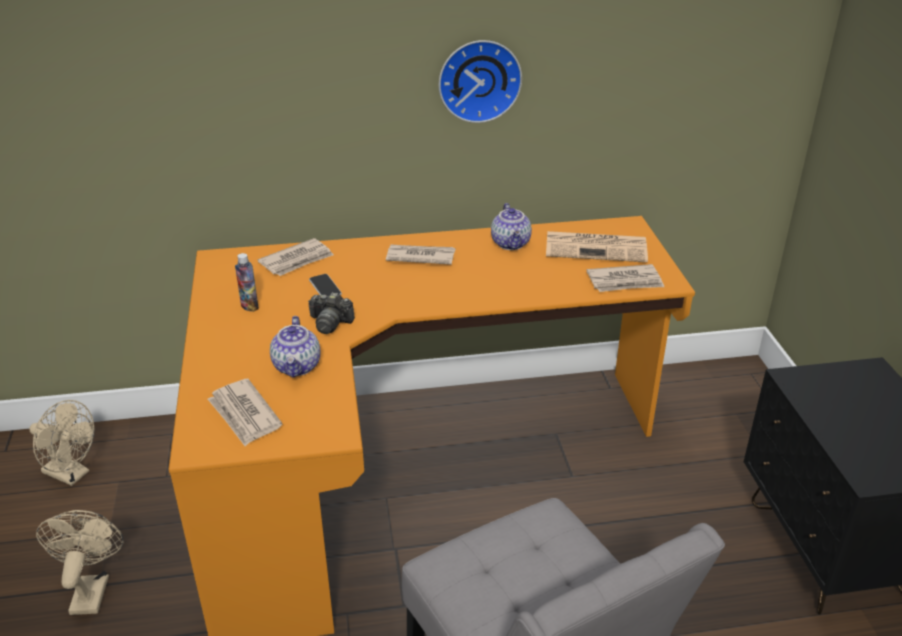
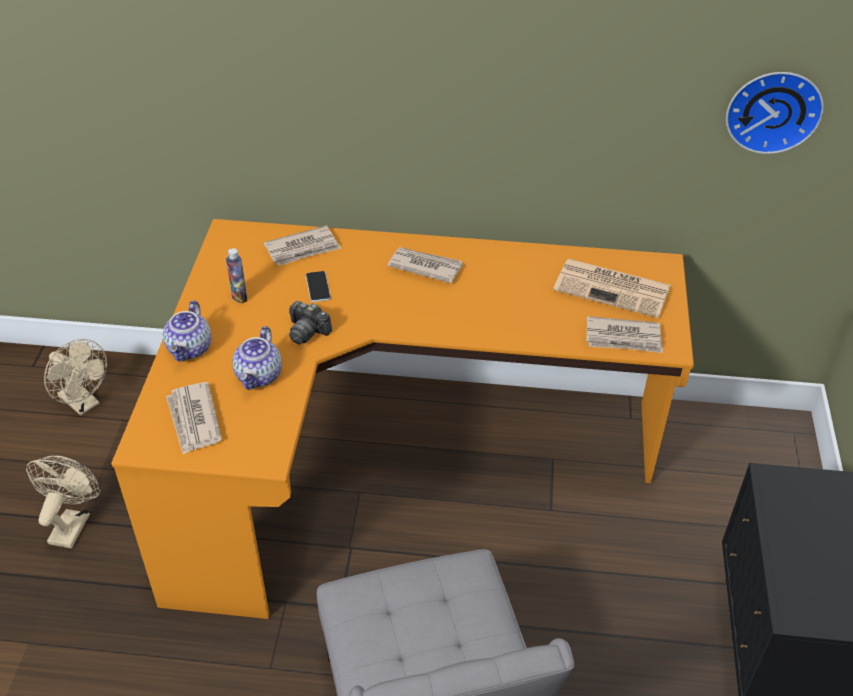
camera: 15 degrees right, 10 degrees up
(479, 79) = (509, 94): wall clock -> wall clock (773, 109)
(511, 244) = (525, 267): teapot -> teapot (191, 349)

